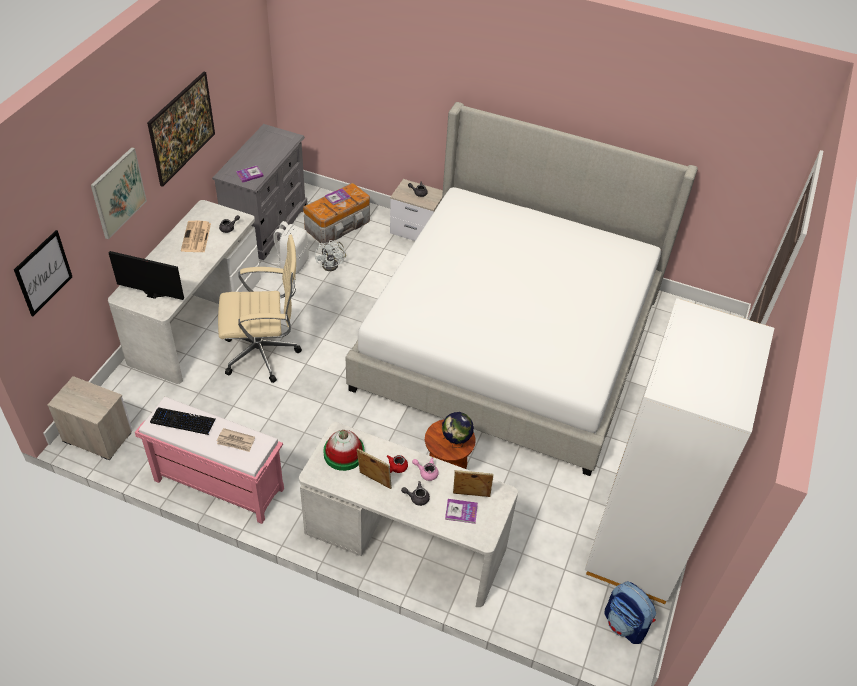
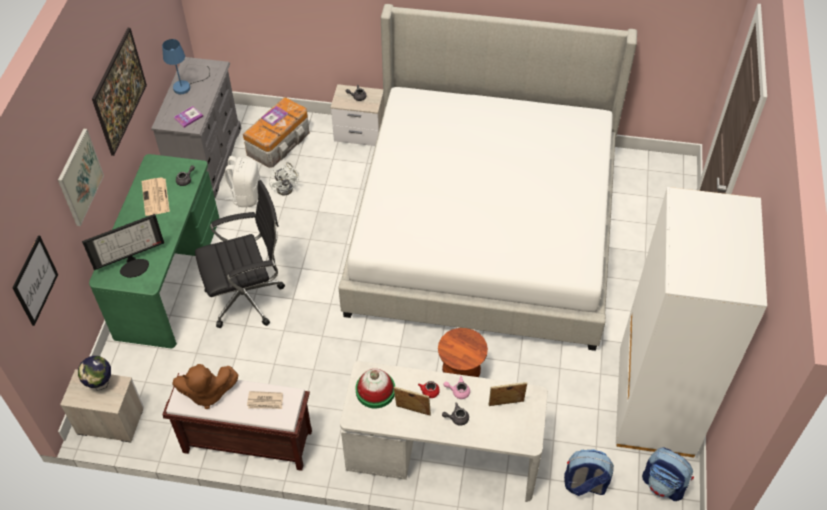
camera: 10 degrees left, 5 degrees up
(154, 292) = (134, 265): monitor -> monitor turned 150 degrees clockwise
(183, 421) = (207, 393): keyboard -> brown plush toy
(196, 319) = (168, 276): white desk -> green desk
(217, 485) = (246, 442): pink bench -> brown bench
(257, 148) = (186, 86): none -> blue table lamp
(264, 354) = (249, 297): beige office chair -> black office chair
(456, 442) = (469, 351): globe -> globe (100, 384)
(461, 511) = (501, 422): book -> none
(542, 604) = (584, 484): none -> backpack

